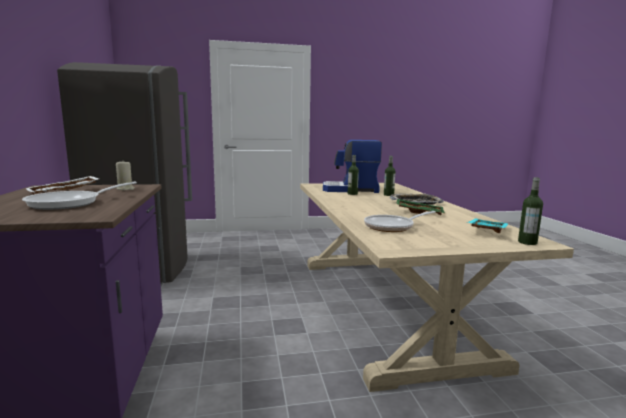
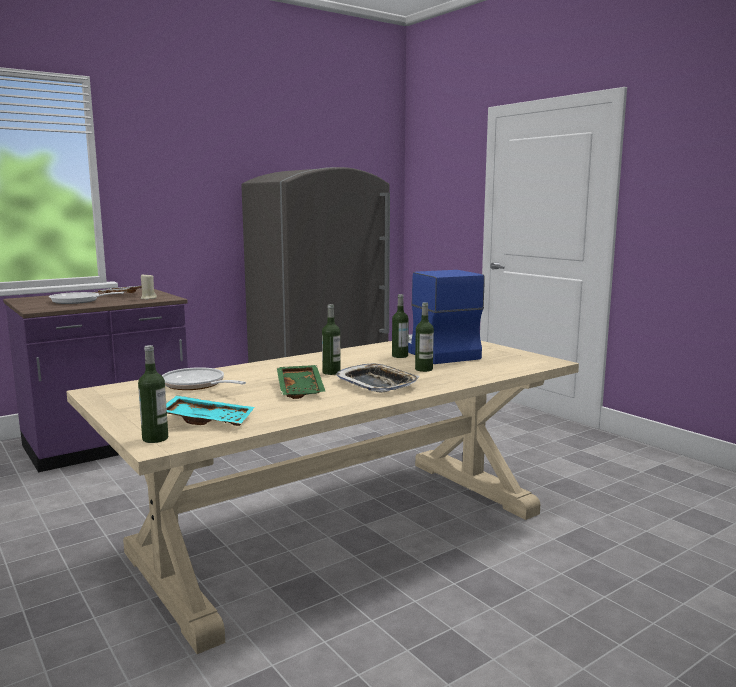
camera: 65 degrees right, 0 degrees up
(381, 205) = (331, 372): none -> bottle

